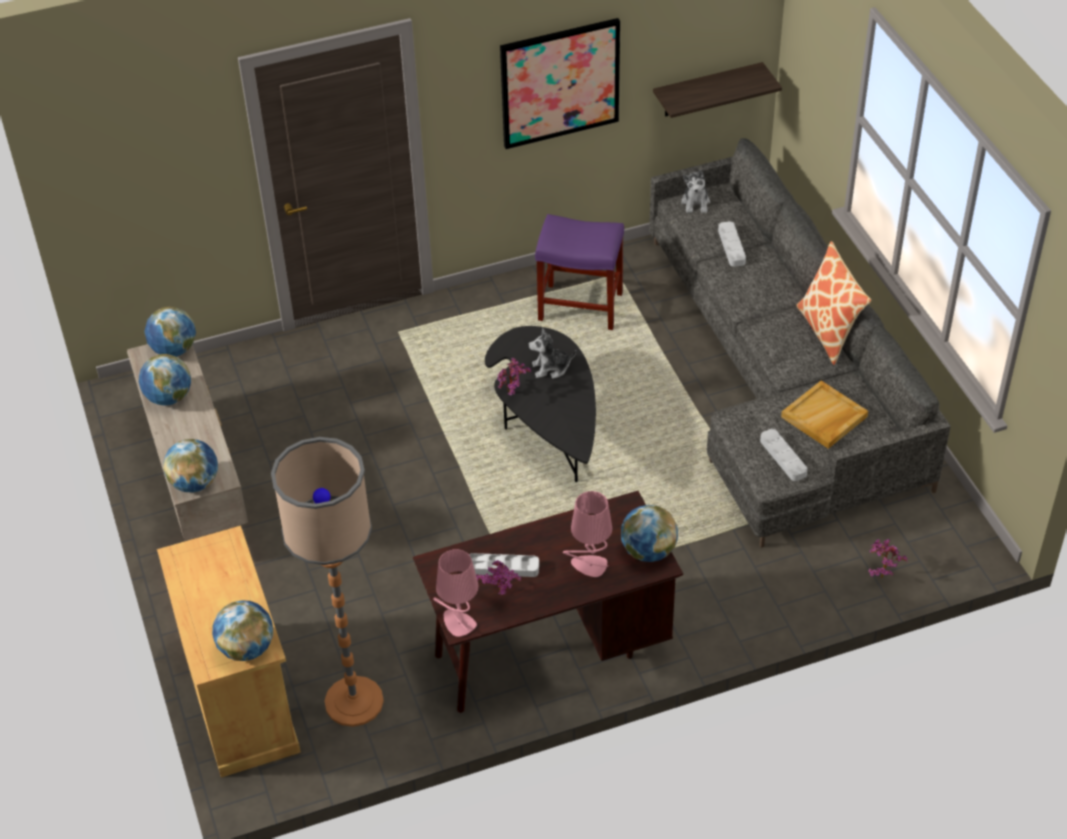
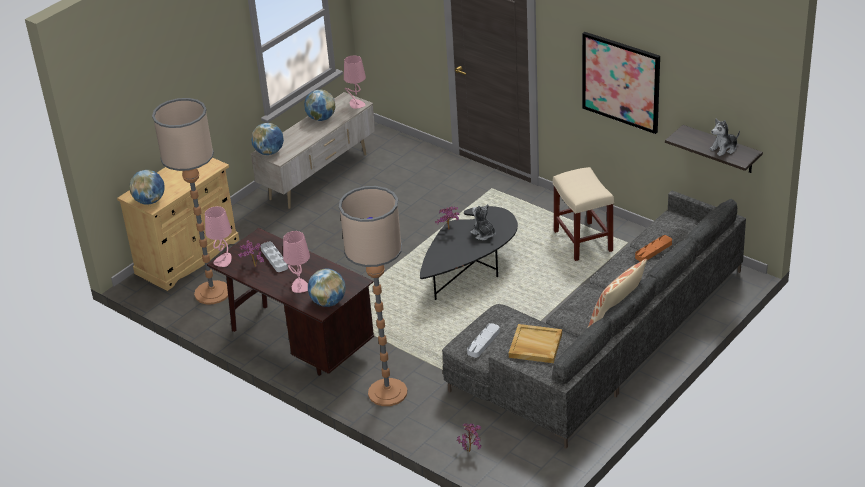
camera: 60 degrees right, 10 degrees down
(174, 350) = (356, 104): globe -> pink table lamp
(579, 307) = (582, 241): purple stool -> beige stool
(696, 202) = (680, 221): plush toy -> plush toy (724, 149)
(719, 605) = (387, 393): none -> floor lamp
(731, 246) = (653, 250): grey tray -> orange tray

